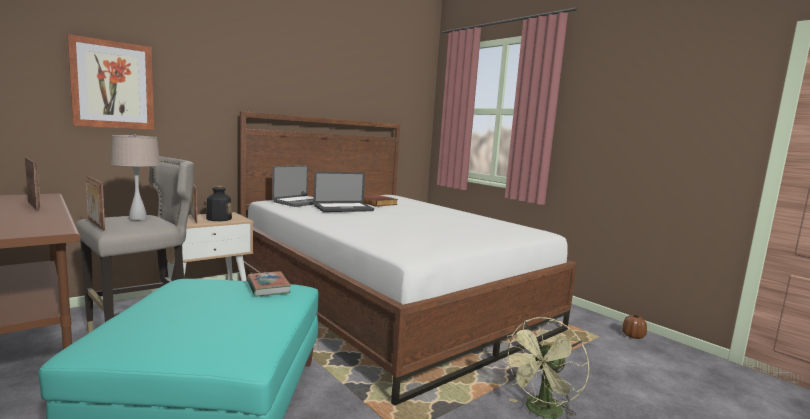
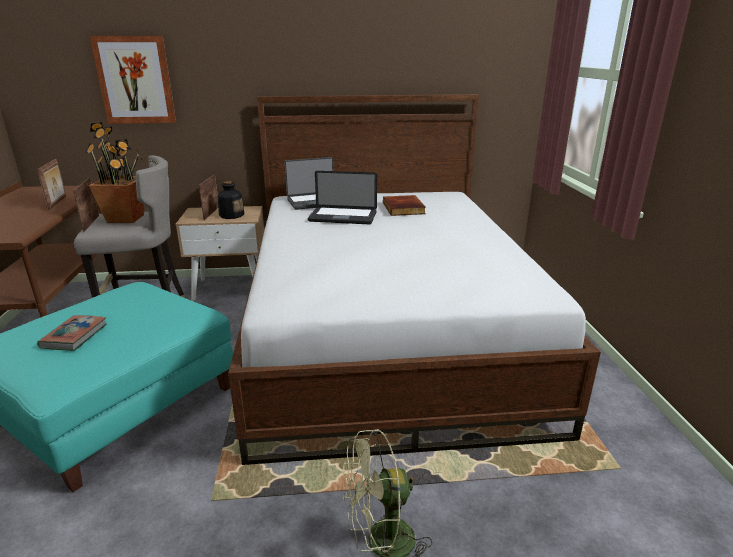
camera: 35 degrees right, 15 degrees up
(137, 218) = (126, 218): beige table lamp -> potted plant
(268, 287) = (173, 310): book -> book (74, 336)
(633, 336) = (689, 488): brown vase -> none

